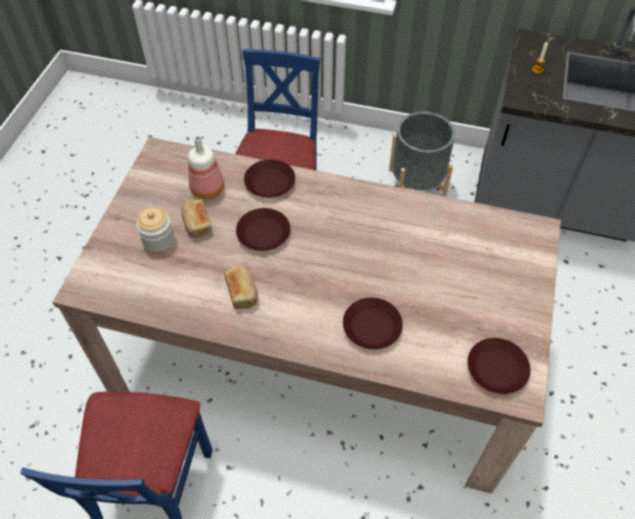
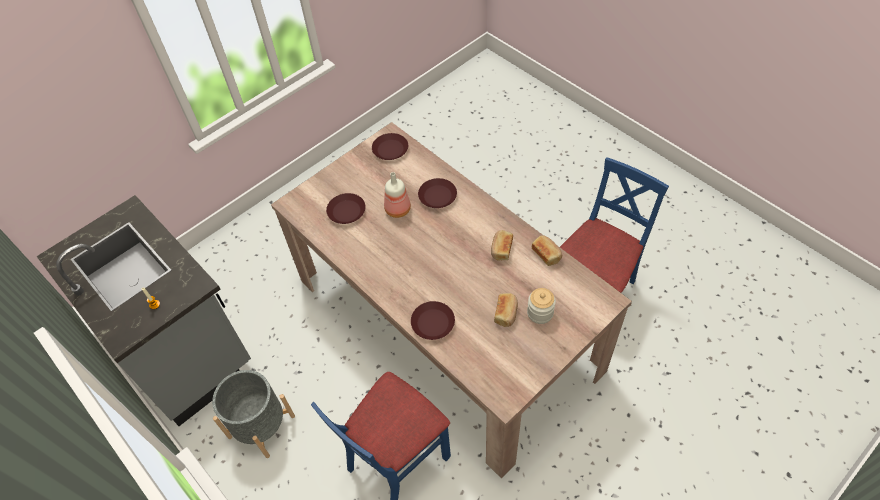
camera: 145 degrees left, 0 degrees up
(181, 313) = (546, 254): none -> bread
(208, 188) = (482, 340): bottle -> bottle (397, 210)
(263, 234) = (463, 283): brown plate -> brown plate (347, 211)

